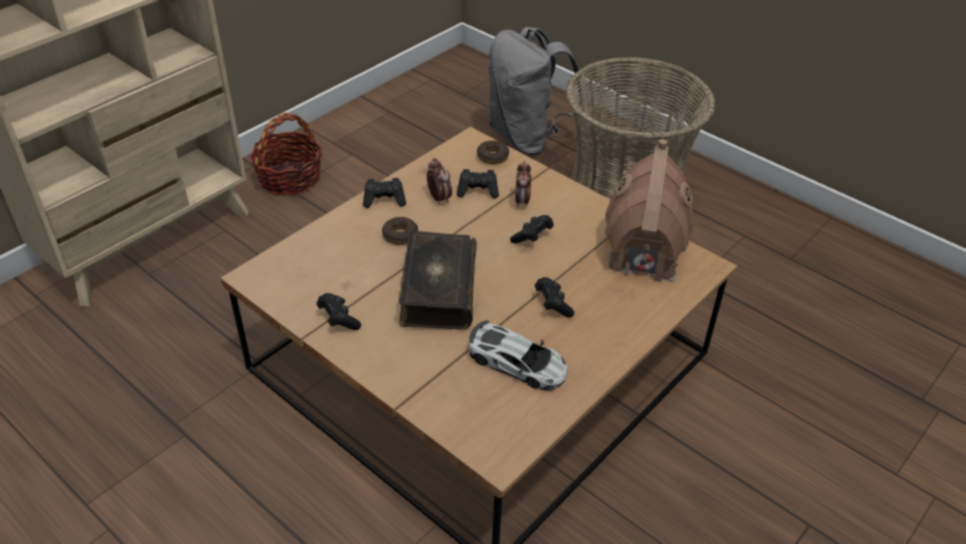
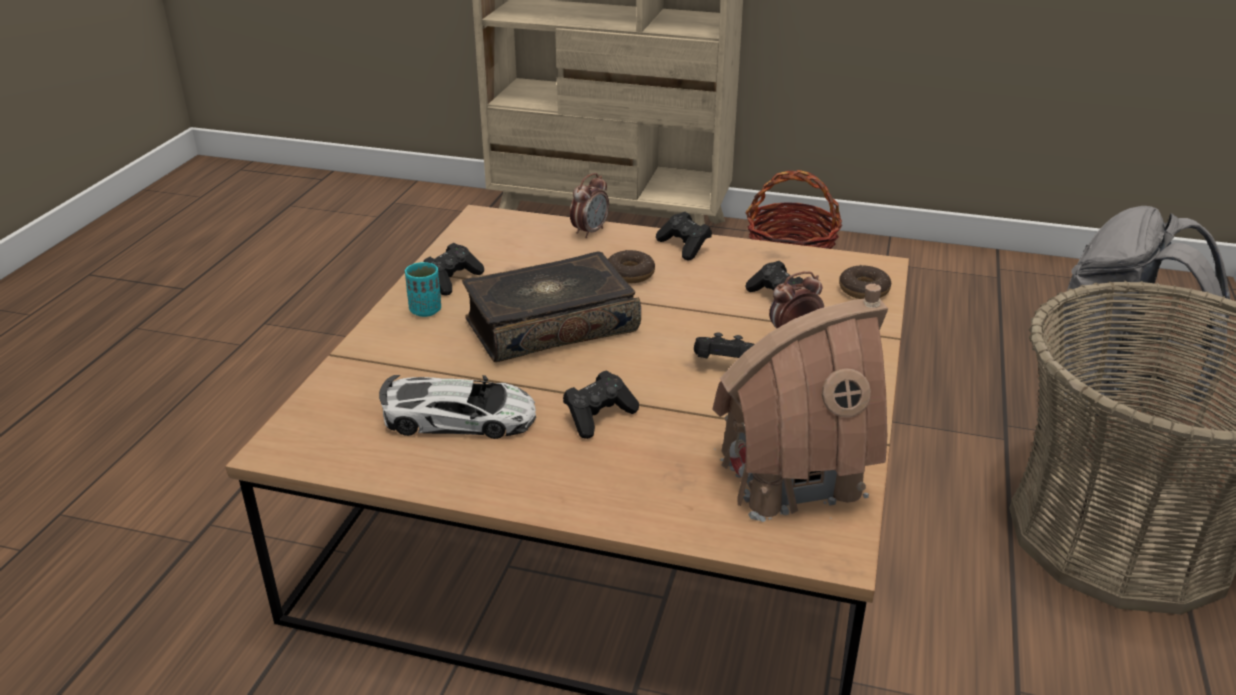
camera: 65 degrees right, 10 degrees down
(372, 344) = (425, 310): none -> turquoise cup
(439, 198) = (728, 278): alarm clock -> alarm clock (590, 231)
(518, 363) = (460, 418): toy car -> toy car turned 90 degrees counterclockwise

